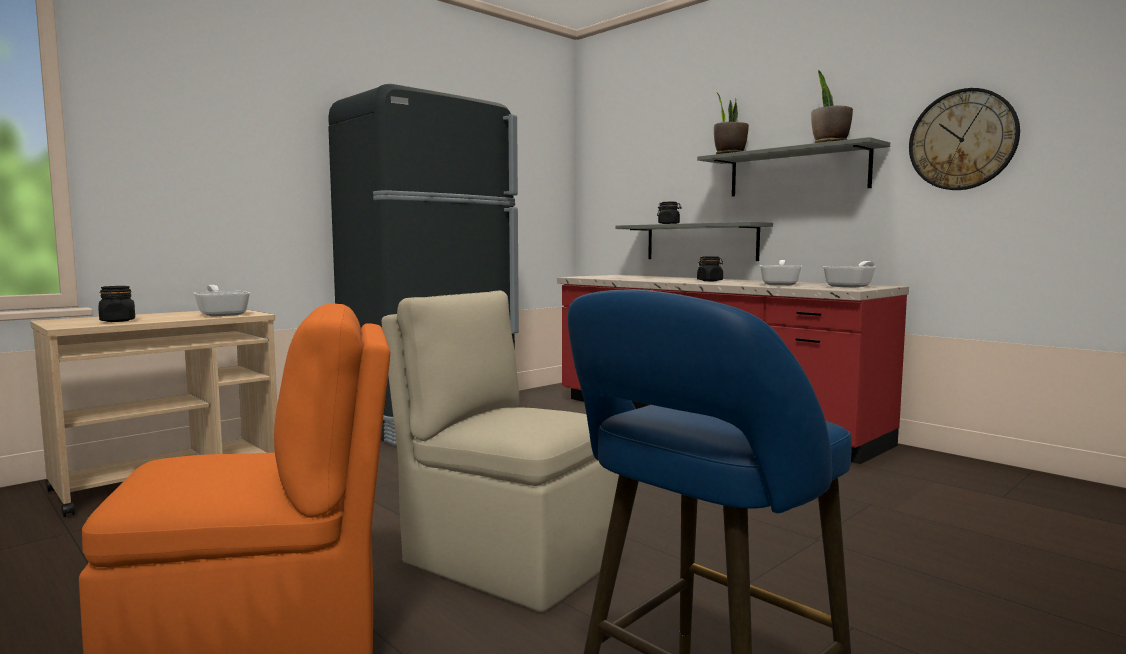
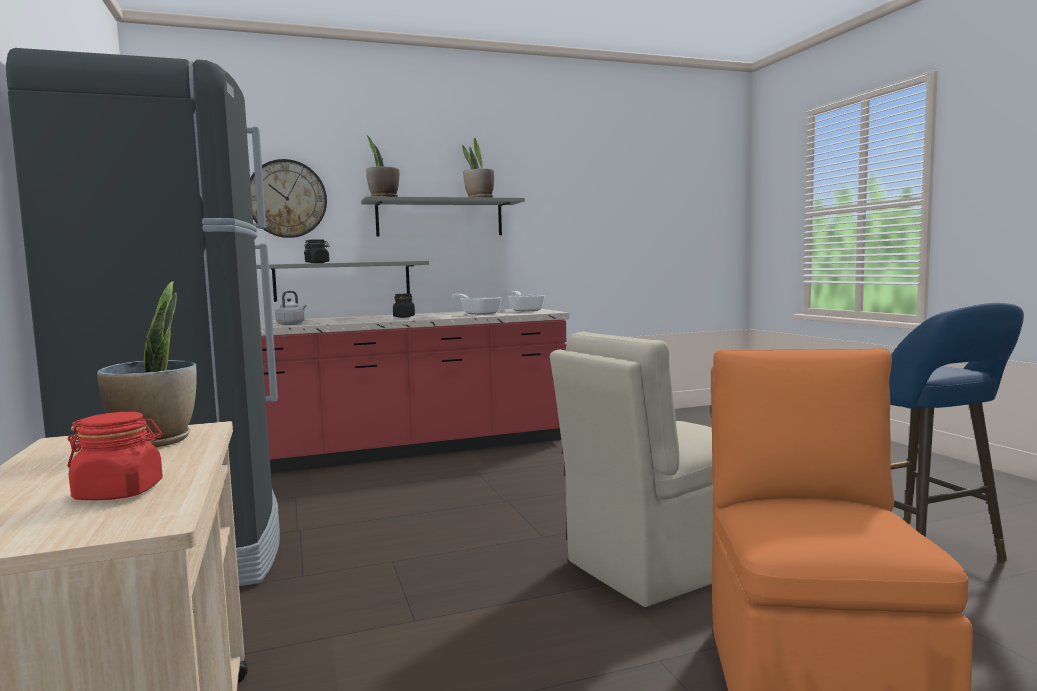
camera: 65 degrees left, 0 degrees up
(118, 321) = (120, 493): black jar -> red jar
(222, 314) = (154, 441): frying pan -> potted plant
(608, 278) = (291, 324): none -> grey kettle
(962, 140) = (558, 205): wall clock -> wall clock (286, 199)

